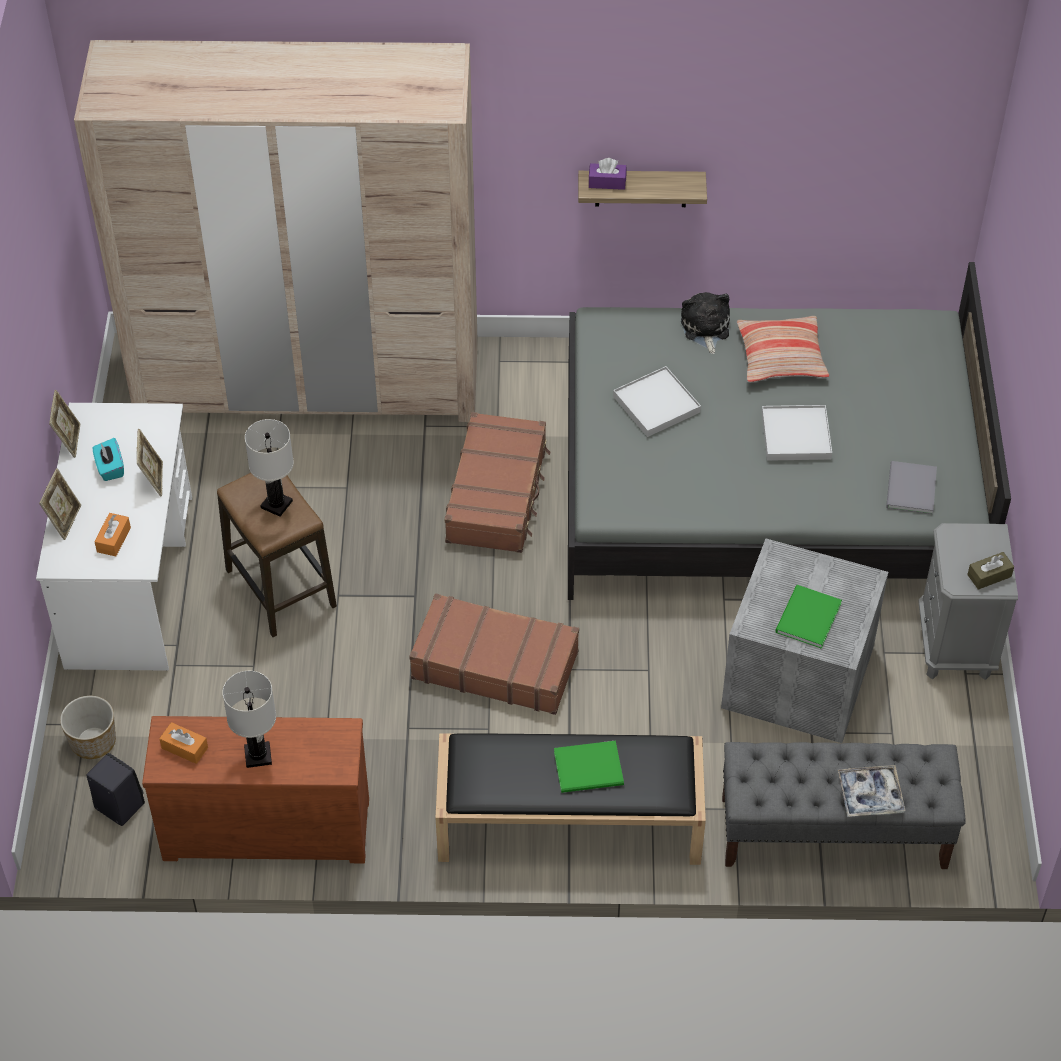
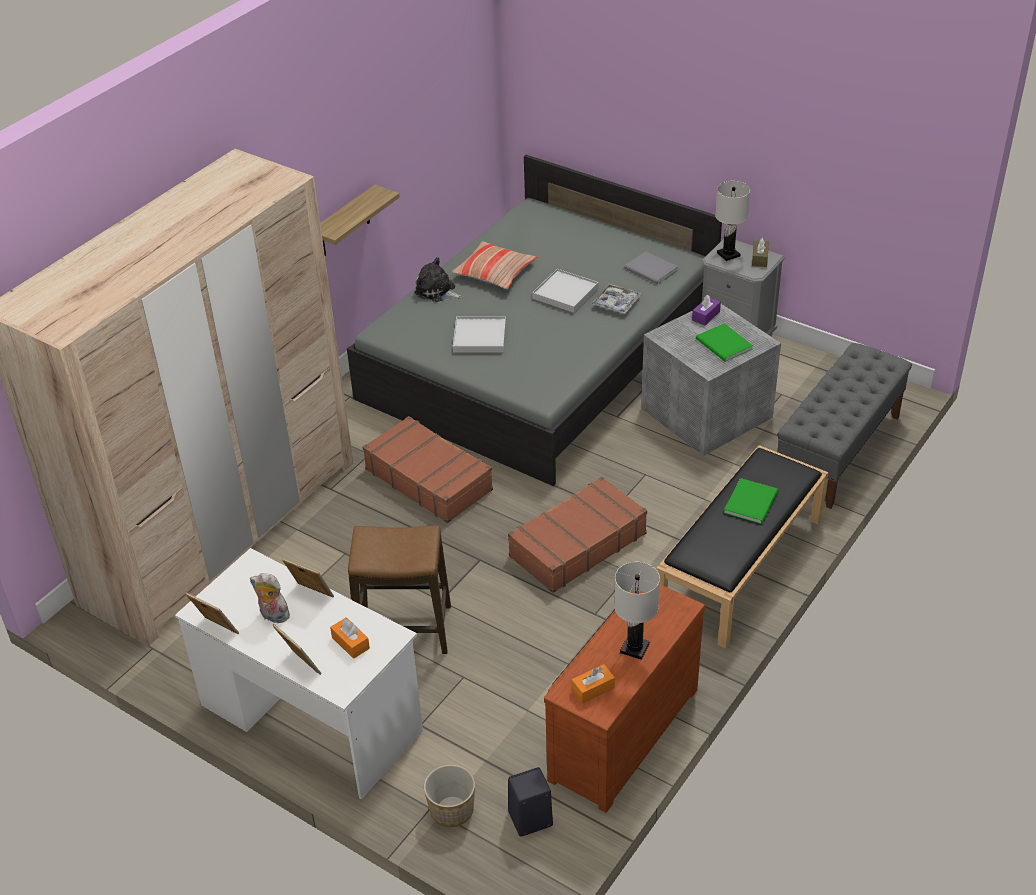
camera: 55 degrees left, 10 degrees down
(110, 468) = (273, 616): turquoise tissue box -> plush toy
(276, 505) = (398, 542): white table lamp -> white table lamp (728, 254)
(607, 182) = (335, 223): purple tissue box -> purple tissue box (706, 316)
(870, 795) = (869, 388): tray -> tray (616, 303)

